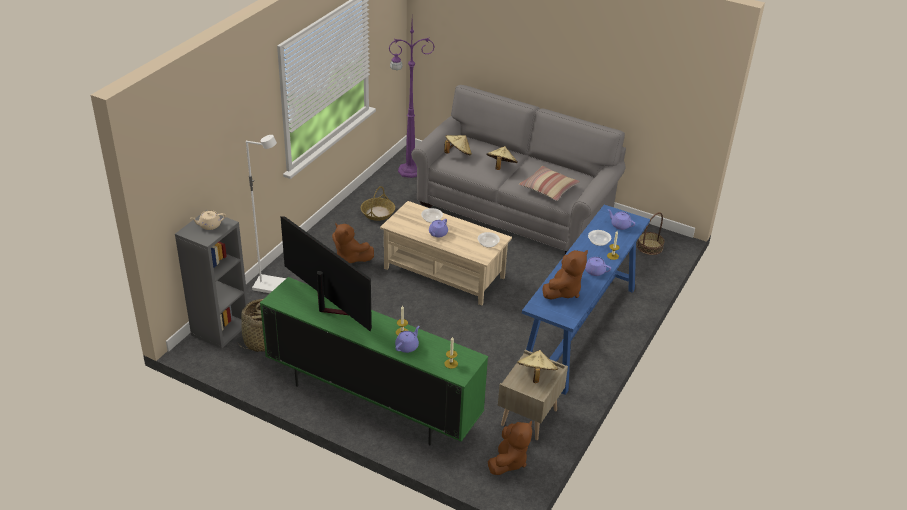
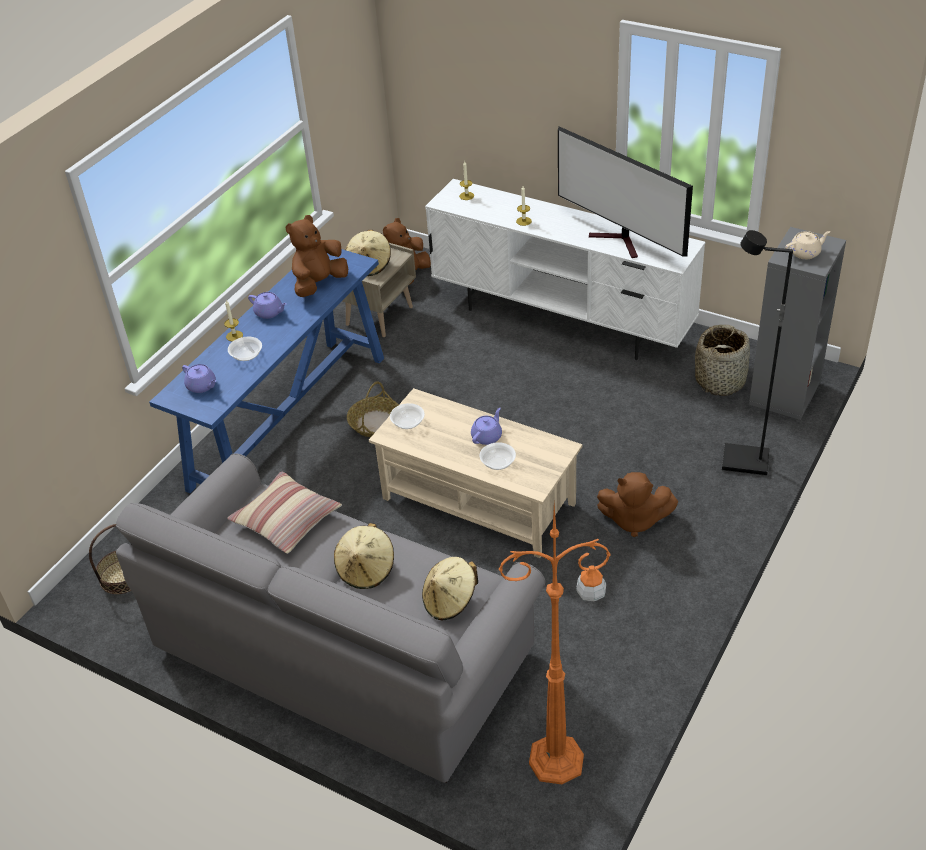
camera: 175 degrees left, 5 degrees up
(270, 285) = (744, 462): white floor lamp -> black floor lamp
(350, 258) = (634, 520): brown plush toy -> brown plush toy turned 150 degrees clockwise
(371, 401) = (562, 321): green tv stand -> white tv stand
(378, 213) = (606, 625): basket -> basket (375, 423)
(407, 346) = (516, 208): purple teapot -> none
(408, 171) = (559, 759): purple floor lamp -> orange floor lamp

